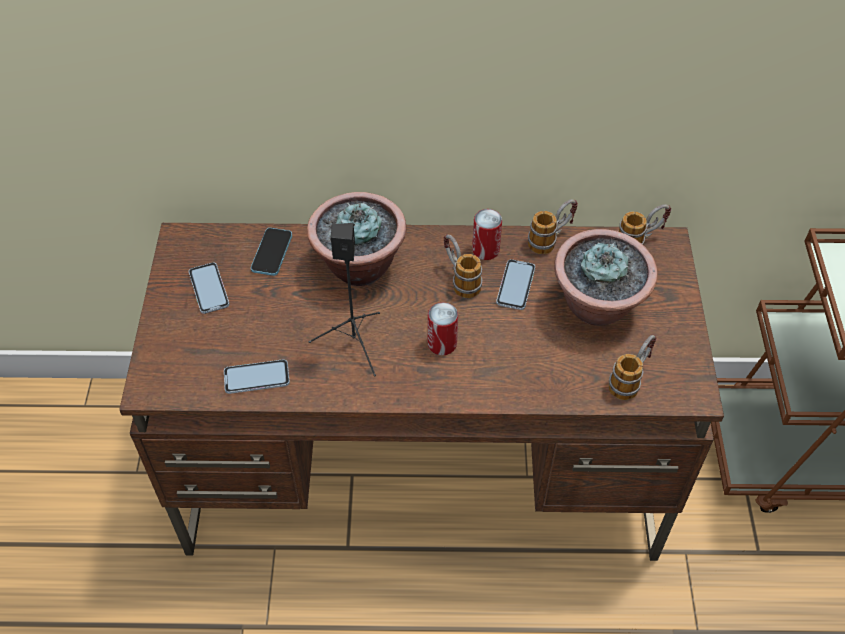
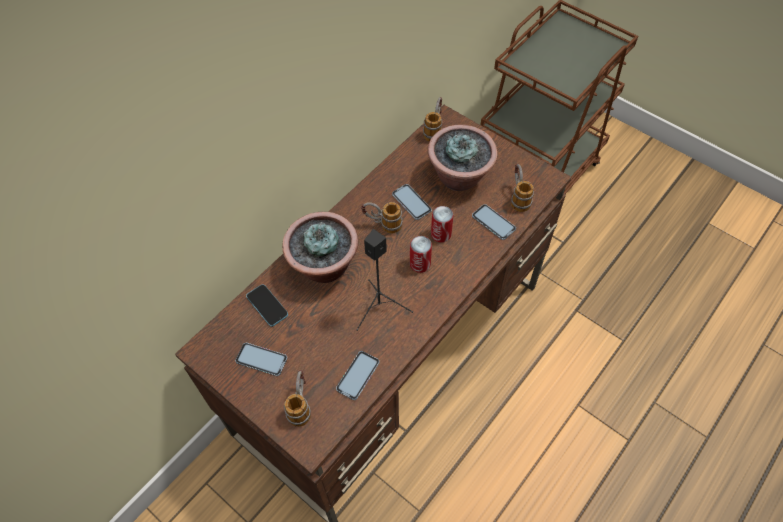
camera: 50 degrees left, 5 degrees up
(485, 250) = (373, 198): can -> can (441, 234)
(551, 239) = (395, 164): mug -> mug (301, 404)
(568, 377) = (493, 222): none -> phone

